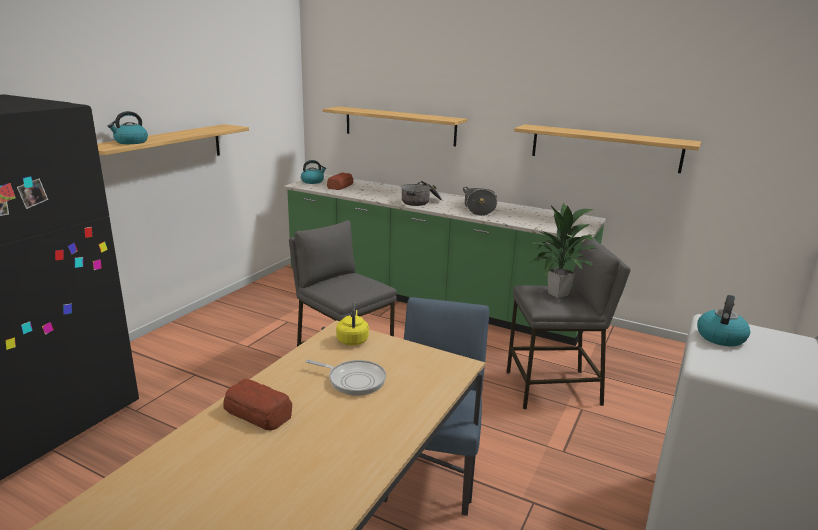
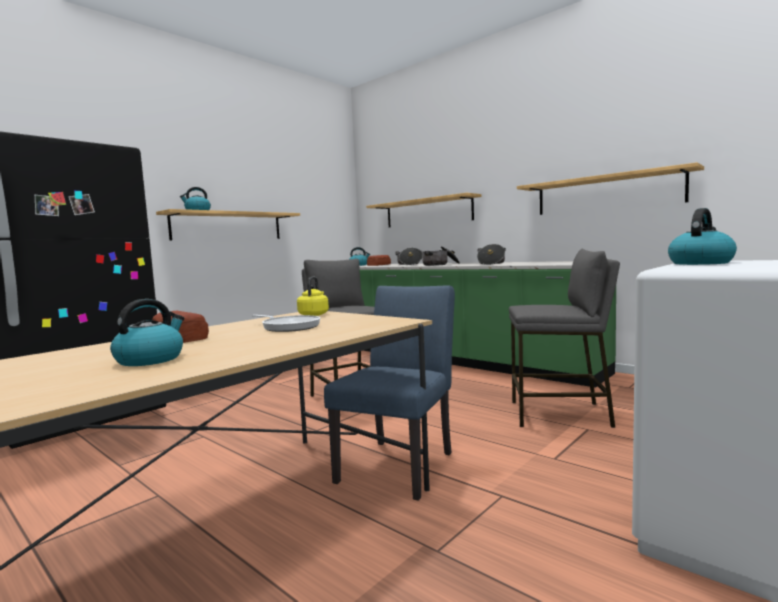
camera: 15 degrees right, 15 degrees down
(282, 476) = (150, 359): none -> kettle
(378, 190) = (409, 264): none -> cooking pot
(559, 294) = (552, 305): potted plant -> none

